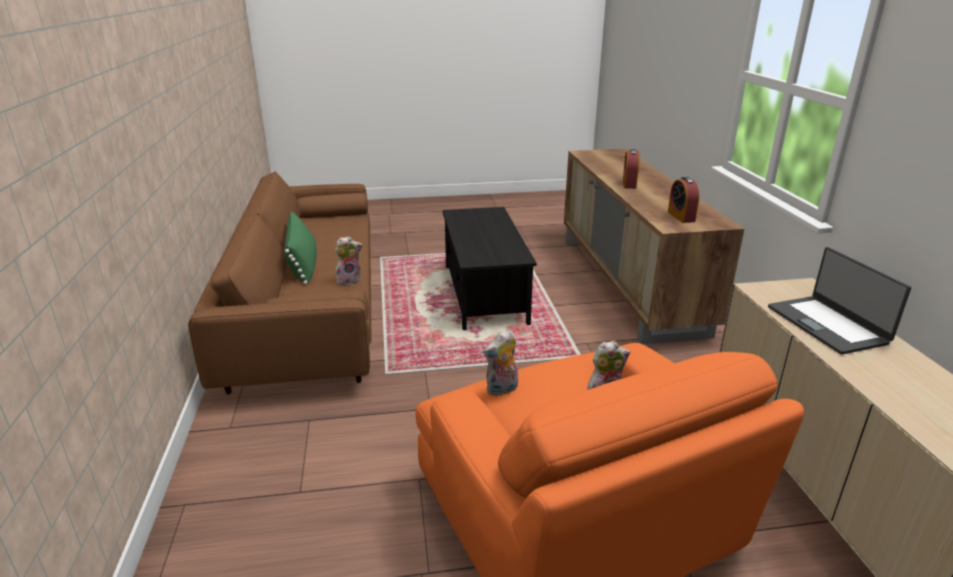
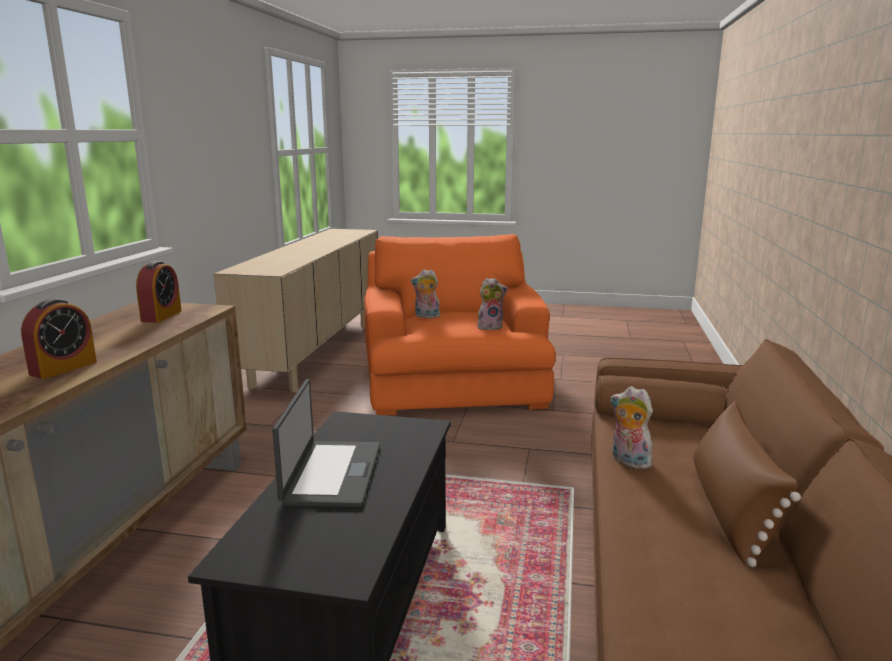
camera: 160 degrees left, 10 degrees down
(303, 264) = (731, 510): green pillow -> brown pillow
(349, 280) = (628, 461): plush toy -> plush toy turned 45 degrees clockwise
(827, 324) = (281, 261): laptop -> laptop (331, 473)

